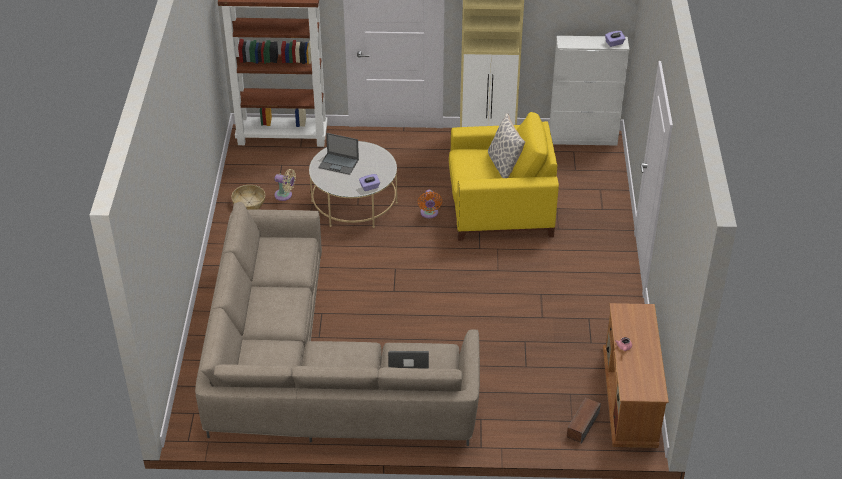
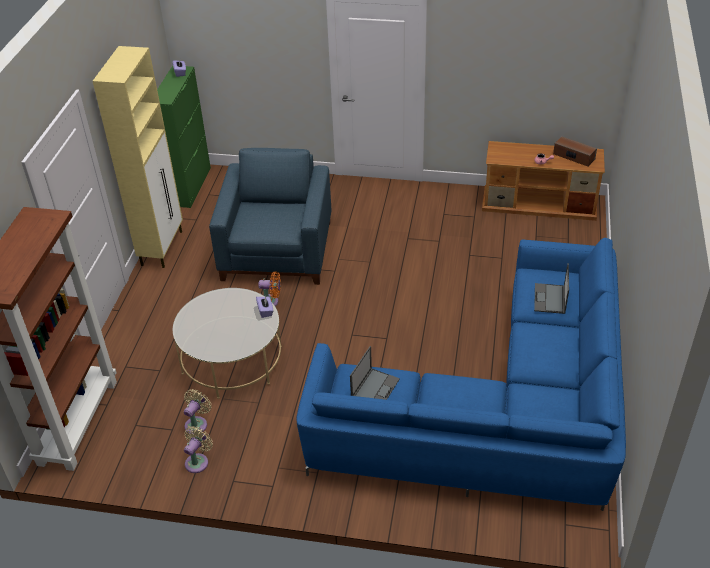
camera: 80 degrees left, 0 degrees up
(249, 202) = (198, 461): basket -> beige fan
(313, 369) = (498, 410): beige sofa -> blue sofa
(339, 163) = (213, 334): laptop -> laptop (375, 388)
(499, 208) = (277, 251): yellow armchair -> blue armchair
(504, 165) = (269, 206): pillow -> none
(582, 425) = (572, 233): speaker -> speaker (573, 157)
(583, 138) = (191, 186): white cabinet -> green cabinet

